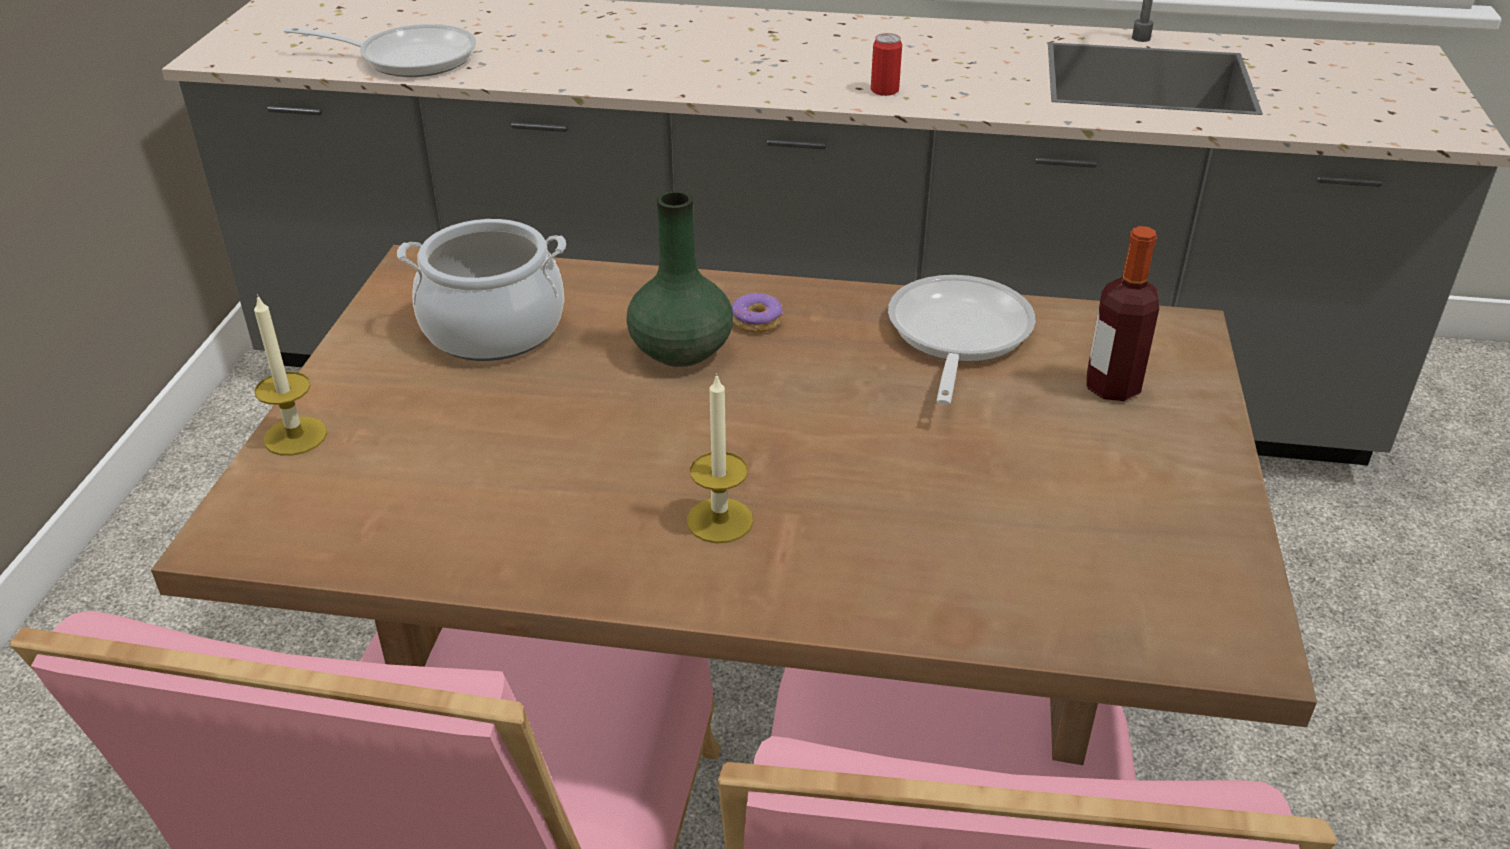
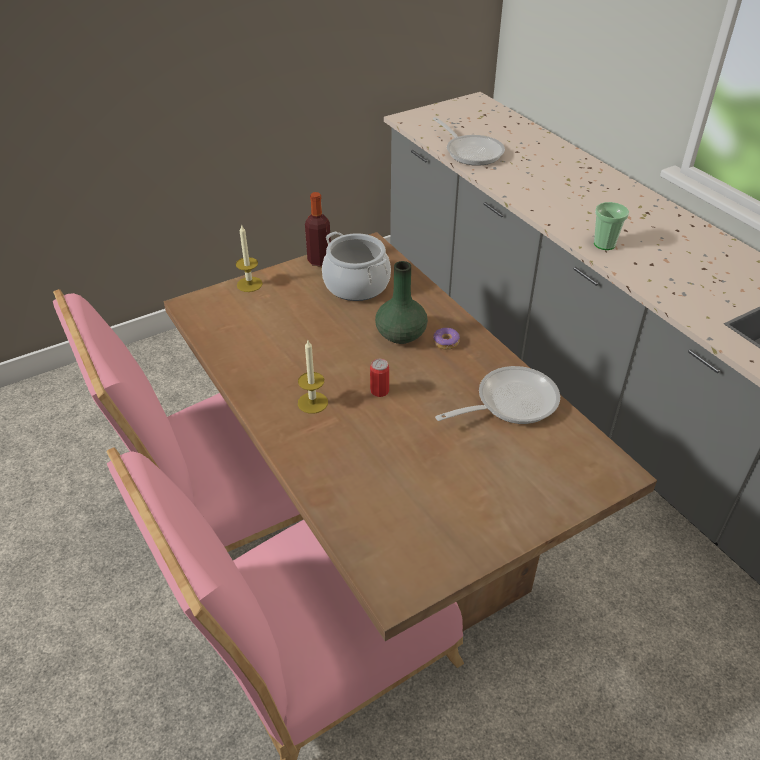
camera: 50 degrees right, 5 degrees up
(789, 85) = (604, 244): none -> cup
(884, 90) = (645, 271): can -> can (379, 391)
(1112, 387) = (535, 469): bottle -> bottle (319, 261)

